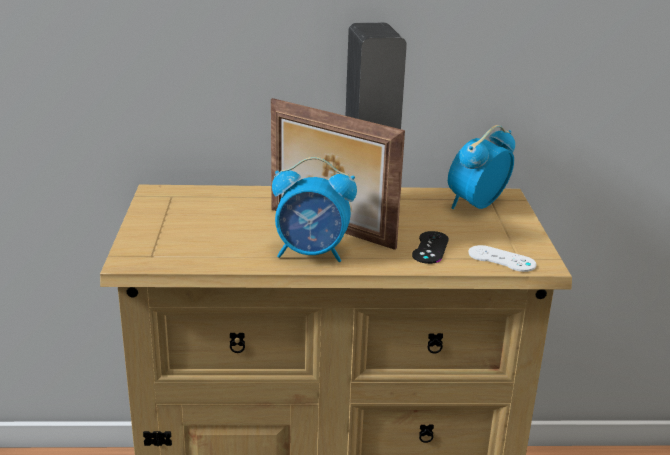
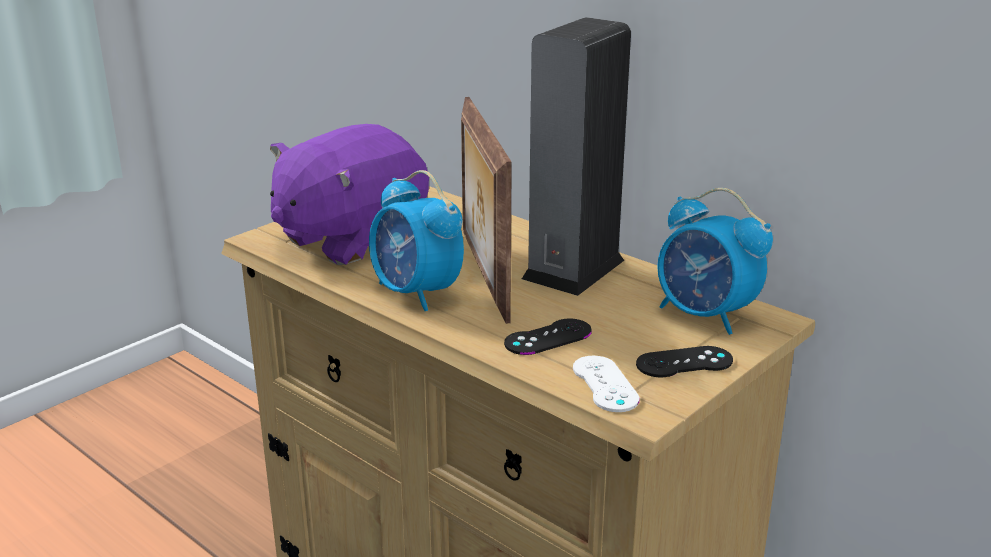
camera: 45 degrees right, 0 degrees up
(197, 237) = (350, 239): none -> purple plush toy
(476, 205) = (705, 316): alarm clock -> alarm clock turned 135 degrees counterclockwise
(512, 232) = (684, 362): none -> black game controller

